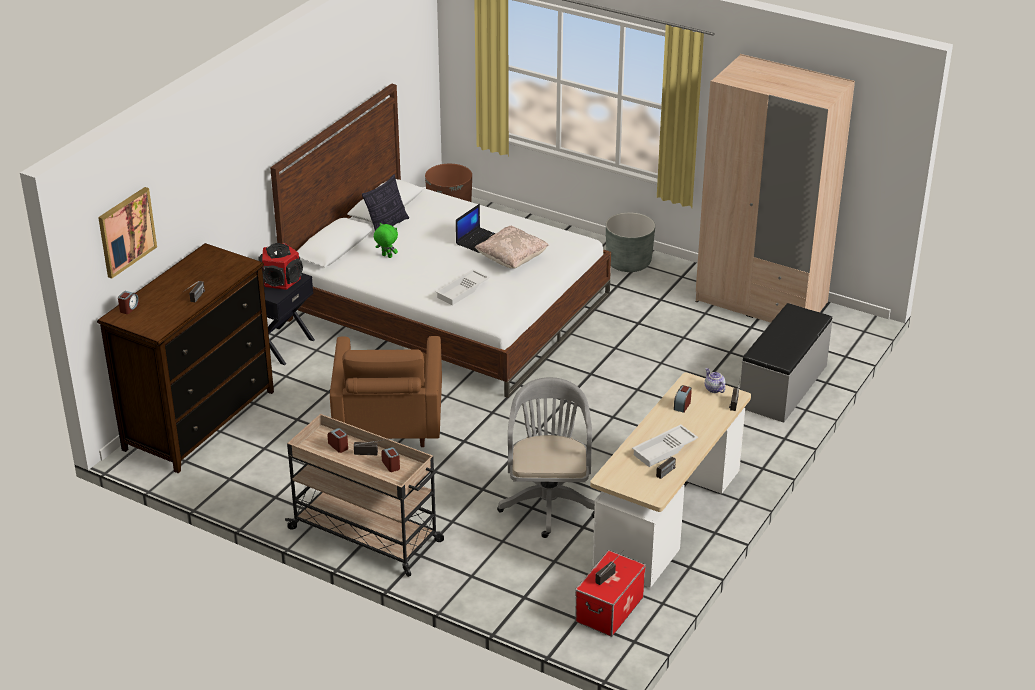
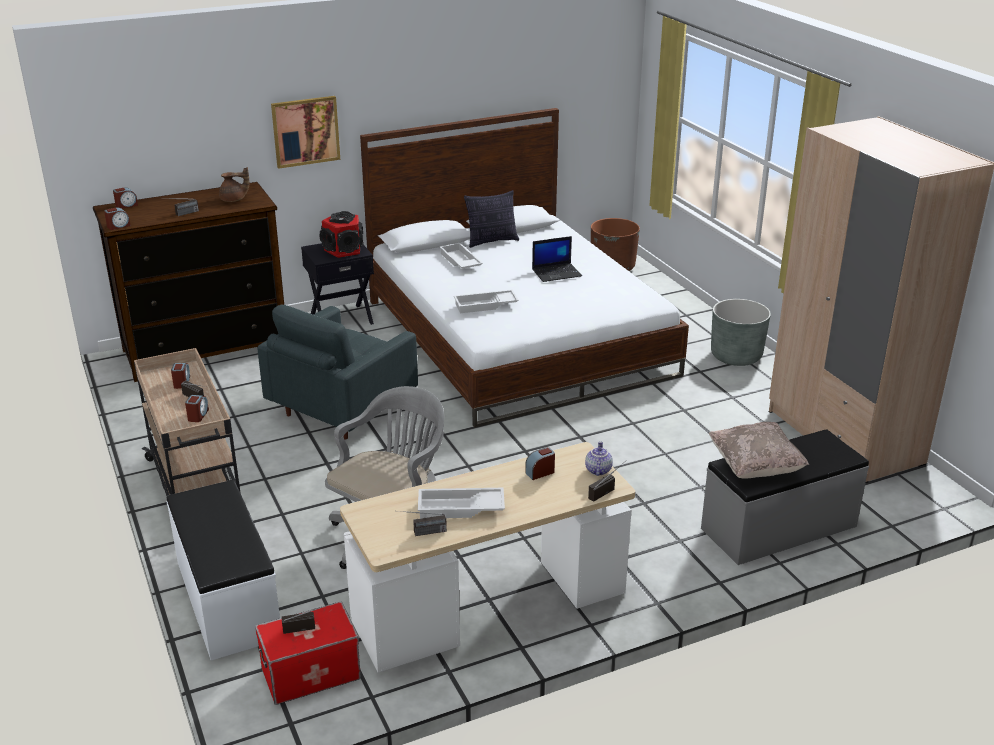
camera: 35 degrees right, 5 degrees down
(126, 231) = (144, 131): picture -> picture (305, 131)
(159, 331) = (118, 226): none -> alarm clock
(217, 269) = (234, 200): none -> brown teapot
(386, 256) = (459, 261): green plush toy -> white tray
(388, 424) = (341, 409): brown armchair -> grey armchair
(493, 594) = (226, 599): none -> white bench
(512, 260) = (567, 297): beige pillow -> beige pillow (755, 467)

